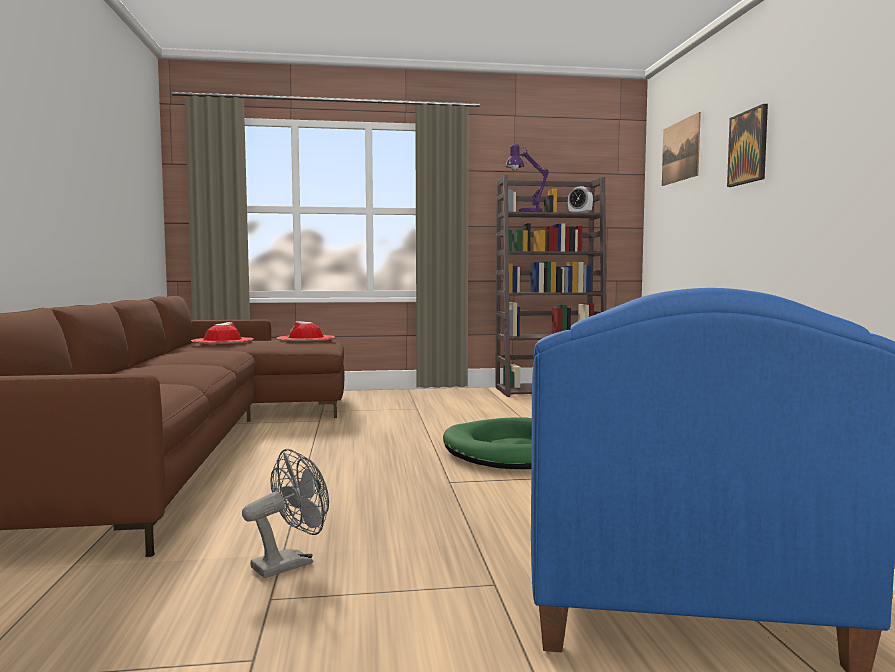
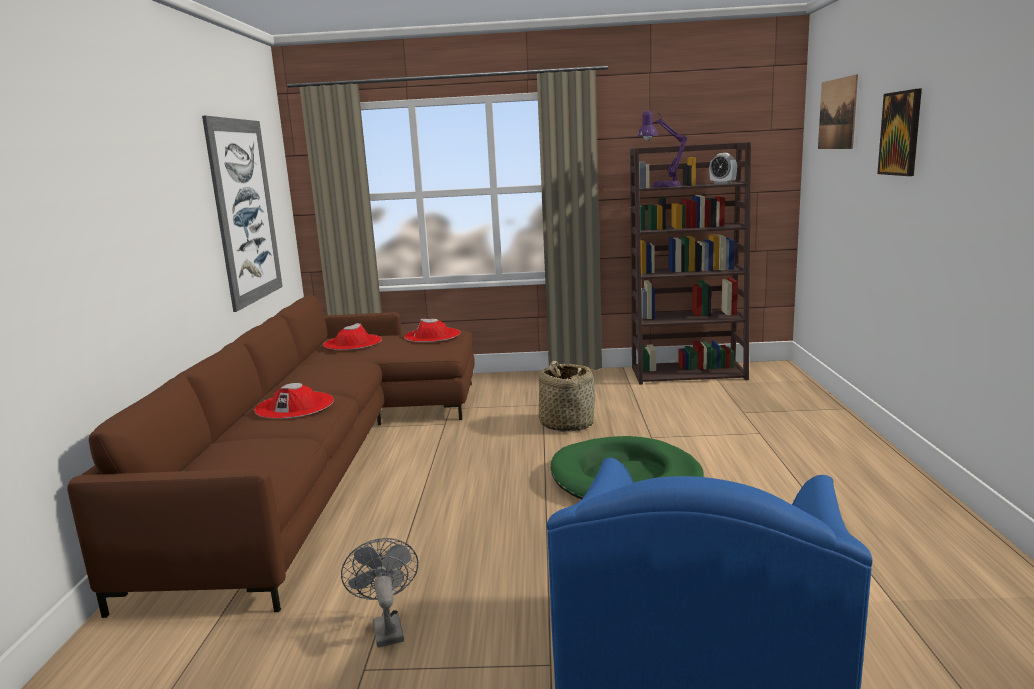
camera: 10 degrees right, 10 degrees up
(121, 192) = (245, 211): none -> picture
(169, 366) = (295, 405): none -> red hat
(290, 563) = (386, 627): grey fan -> grey fan turned 75 degrees counterclockwise
(445, 419) = (566, 424): none -> basket

